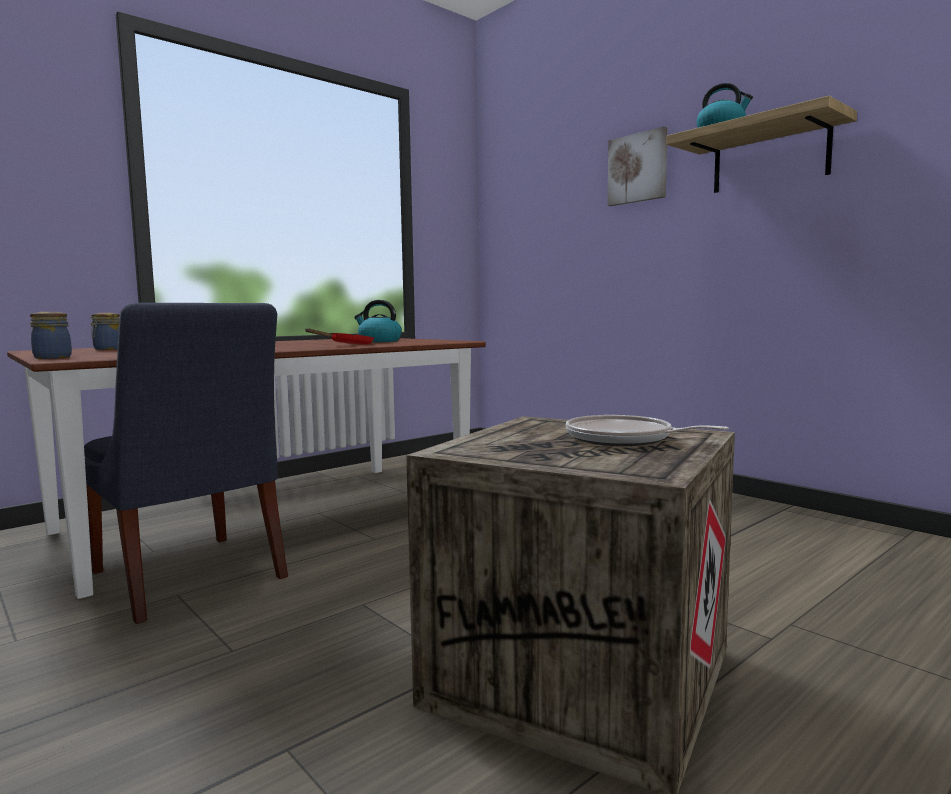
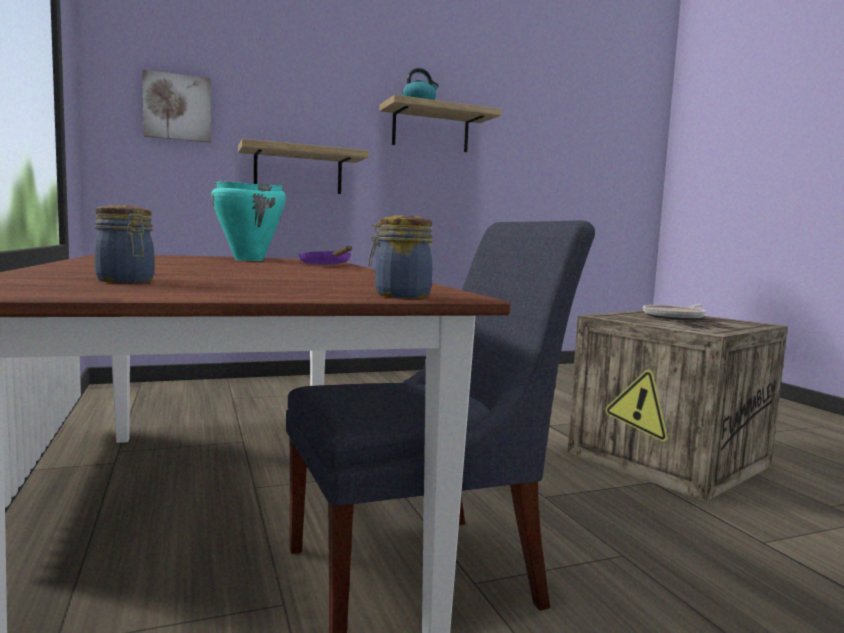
camera: 70 degrees left, 0 degrees up
(347, 345) = (327, 265): red frying pan -> purple frying pan
(379, 341) = (250, 260): kettle -> turquoise cooking pot
(615, 247) = (298, 171): none -> shelf
(638, 168) = (323, 105): picture -> picture (177, 107)

